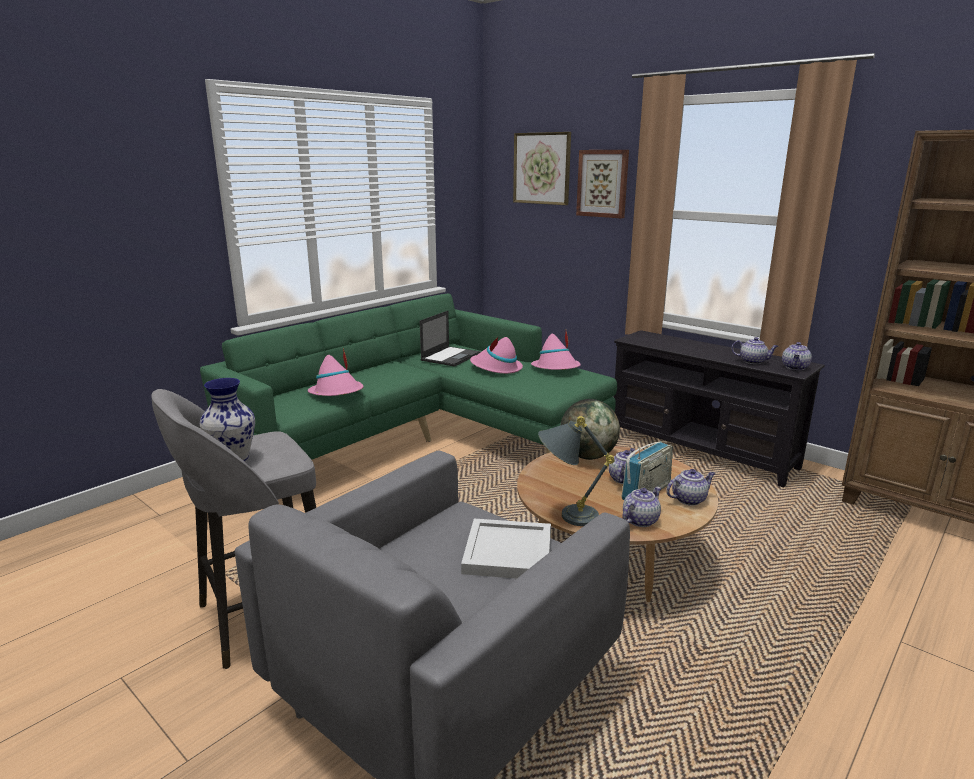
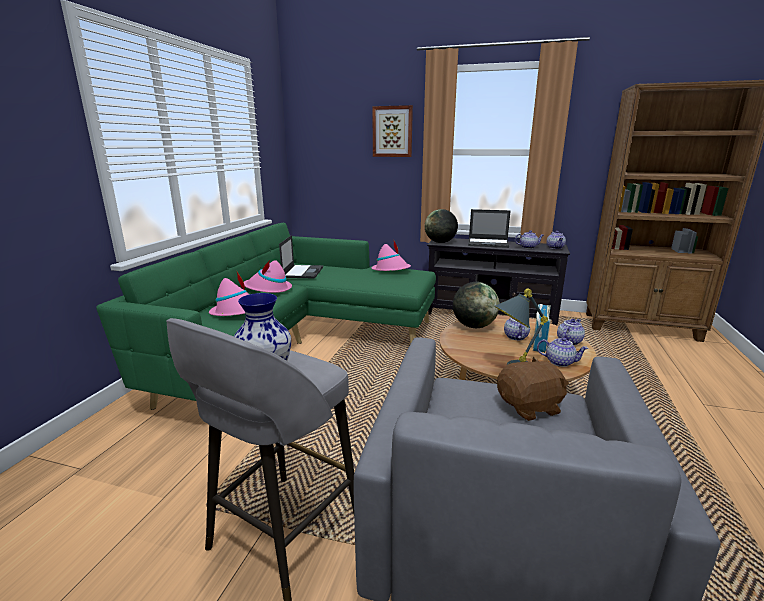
camera: 25 degrees left, 0 degrees up
(496, 368) = (347, 275): pink hat -> pink hat (268, 289)
(507, 551) = (530, 407): white tray -> brown plush toy
(542, 168) = (339, 122): picture -> none
(635, 339) = (440, 242): none -> globe
(640, 520) = (560, 362): teapot -> teapot turned 90 degrees clockwise
(702, 348) = (488, 243): none -> laptop

